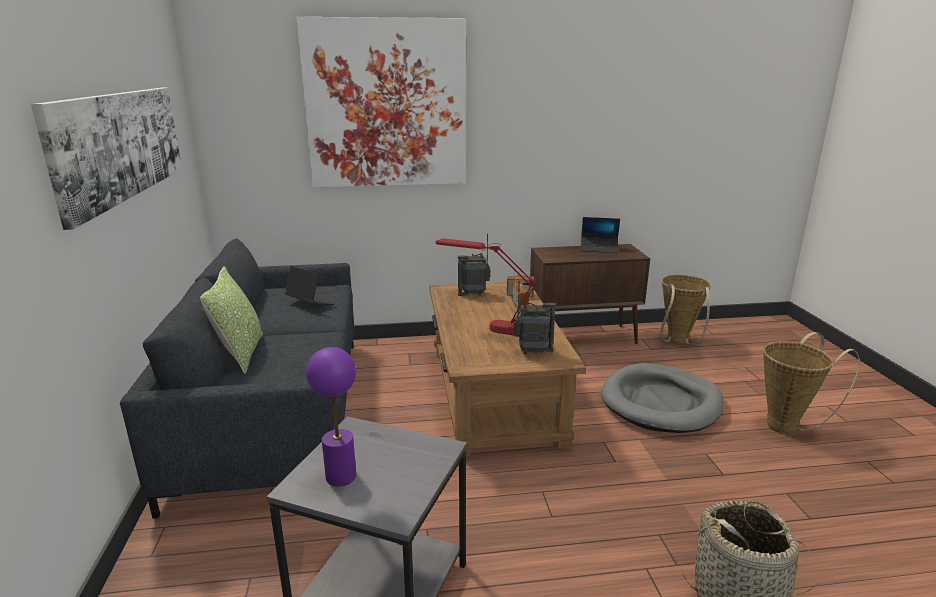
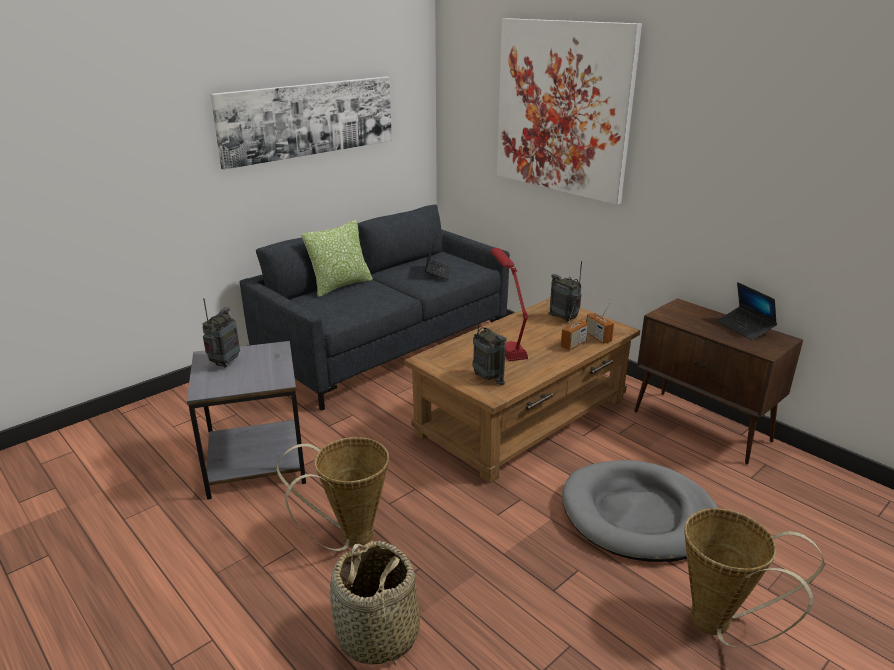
camera: 55 degrees right, 5 degrees up
(341, 476) = (225, 363): purple table lamp -> radio
(677, 342) = (802, 492): basket -> basket (348, 538)

